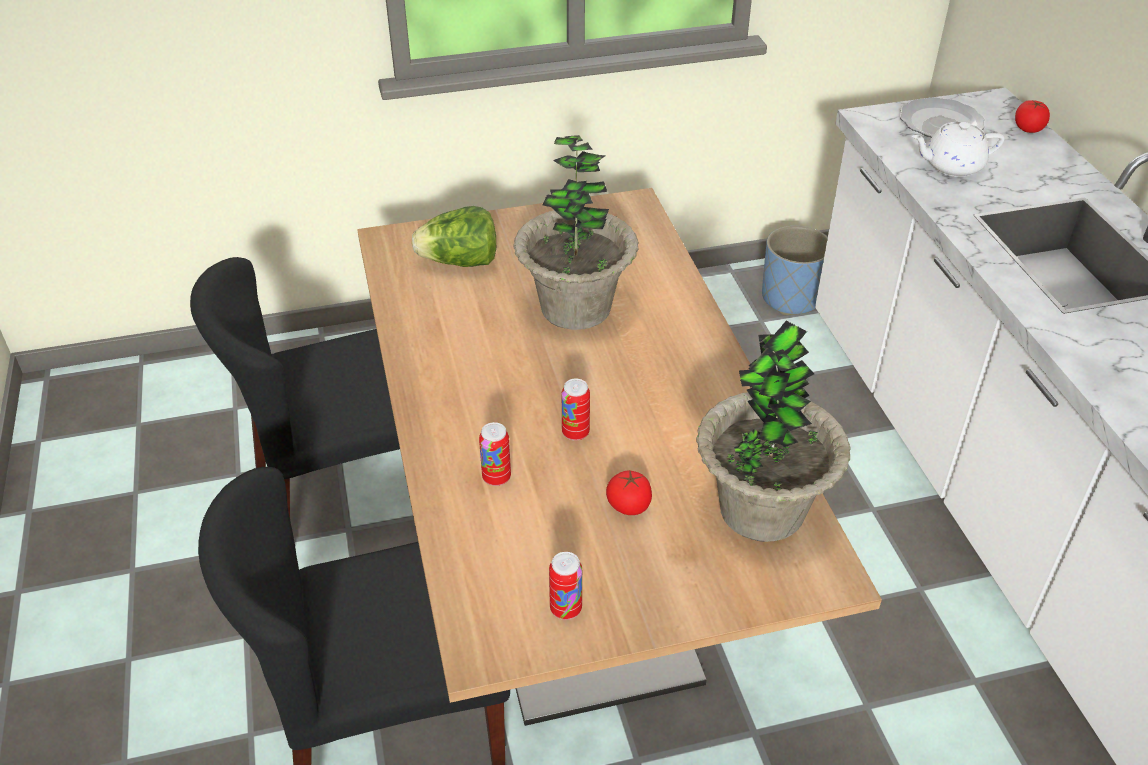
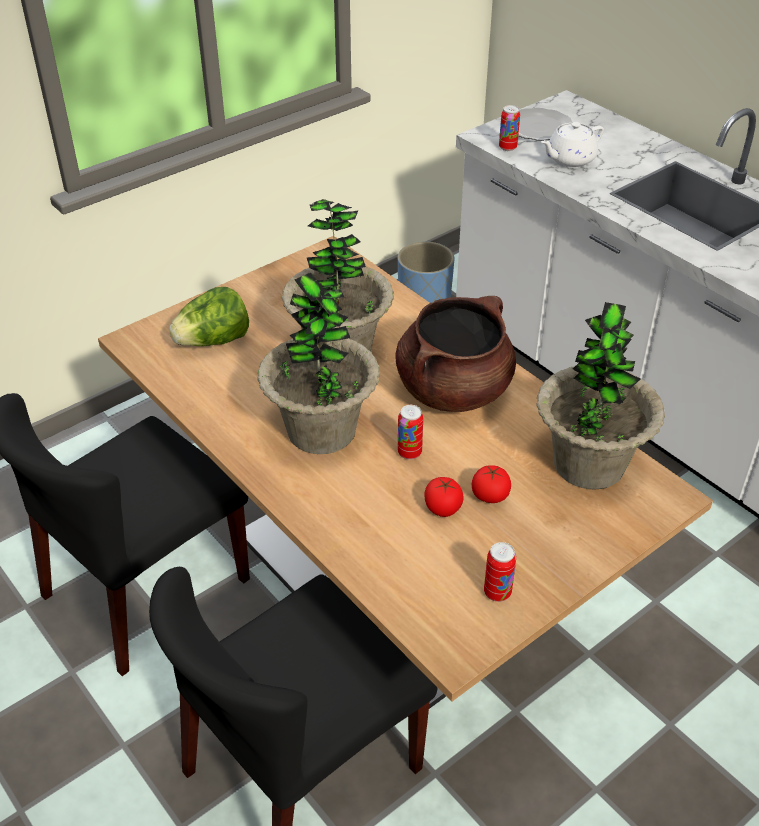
camera: 25 degrees left, 0 degrees up
(496, 478) = (371, 510): can -> can (507, 147)
(502, 382) = (321, 431): none -> potted plant
(667, 383) = (454, 390): none -> brown cooking pot
(1028, 129) = (603, 118): tomato -> tomato (443, 508)

